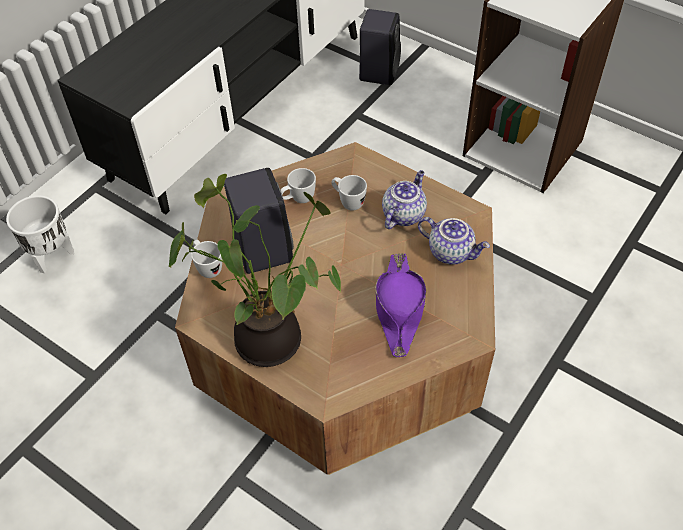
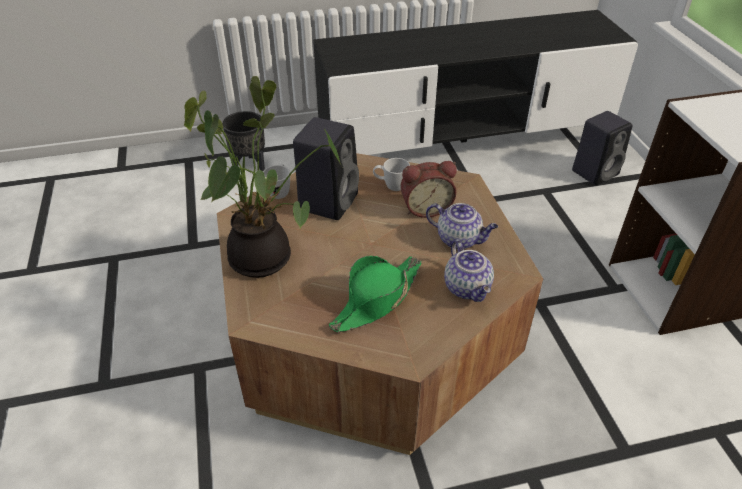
camera: 40 degrees right, 10 degrees down
(52, 256) = (249, 165): white planter -> black planter
(348, 202) = (425, 208): white mug -> alarm clock
(399, 309) = (376, 299): purple hat -> green hat
(403, 214) = (459, 239): teapot -> teapot turned 45 degrees clockwise

